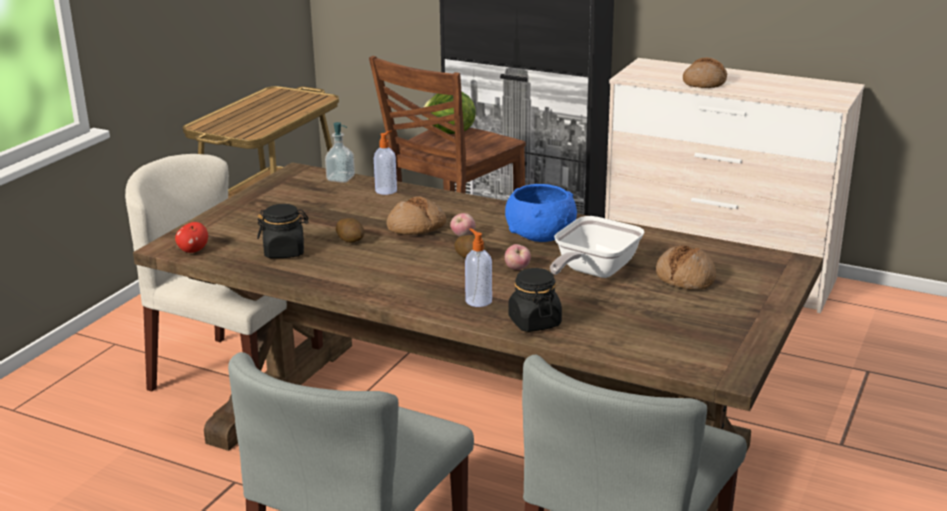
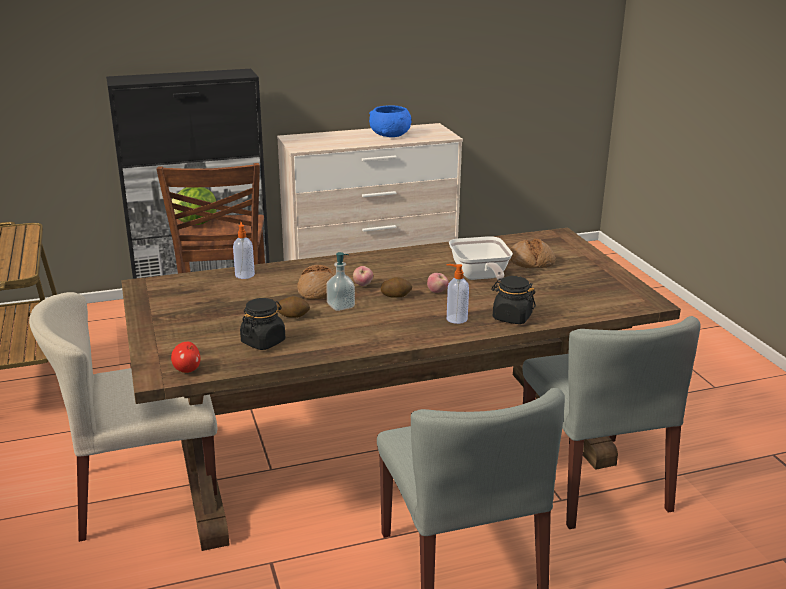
camera: 45 degrees left, 0 degrees up
(340, 179) = (191, 278): soap dispenser -> soap dispenser (341, 306)
(540, 234) = (406, 267): blue bowl -> blue bowl (390, 135)
(704, 82) = (353, 141): bread -> none

